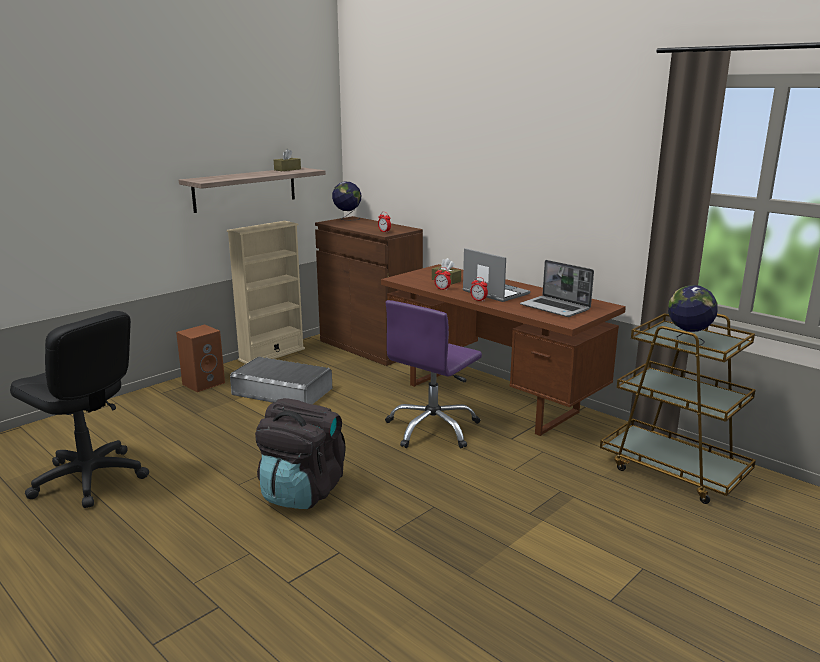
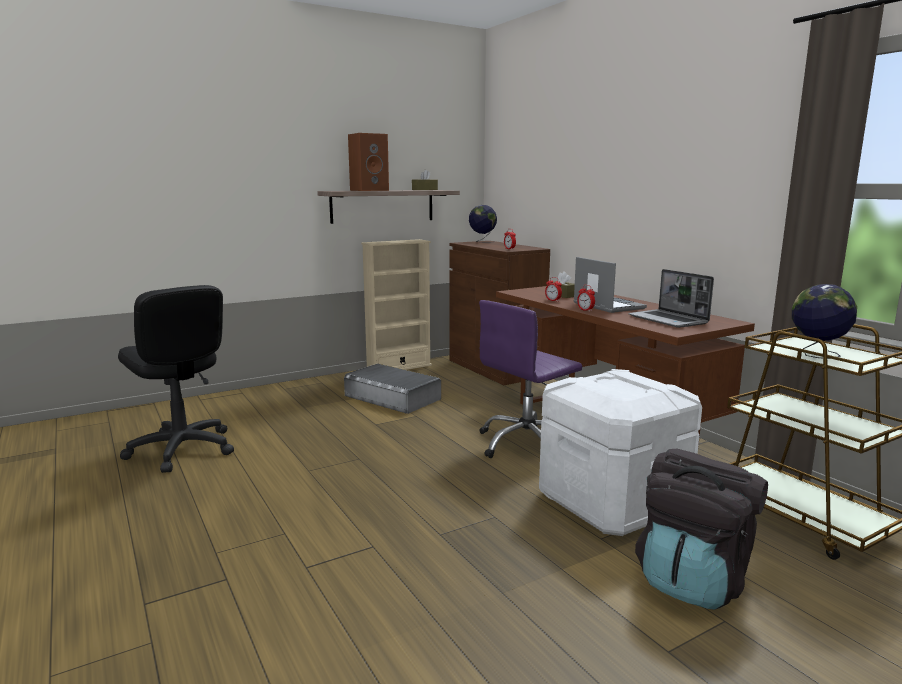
camera: 15 degrees right, 5 degrees down
(204, 383) = (325, 384): brown speaker -> brown speaker (369, 190)
(302, 491) = (366, 484): black backpack -> black backpack (693, 579)
(528, 478) = (613, 503): none -> white storage box

